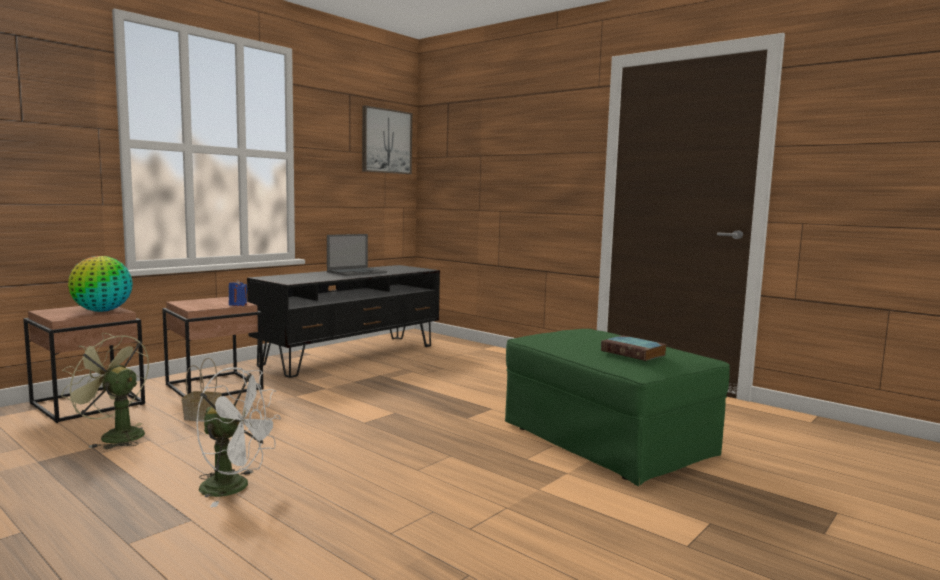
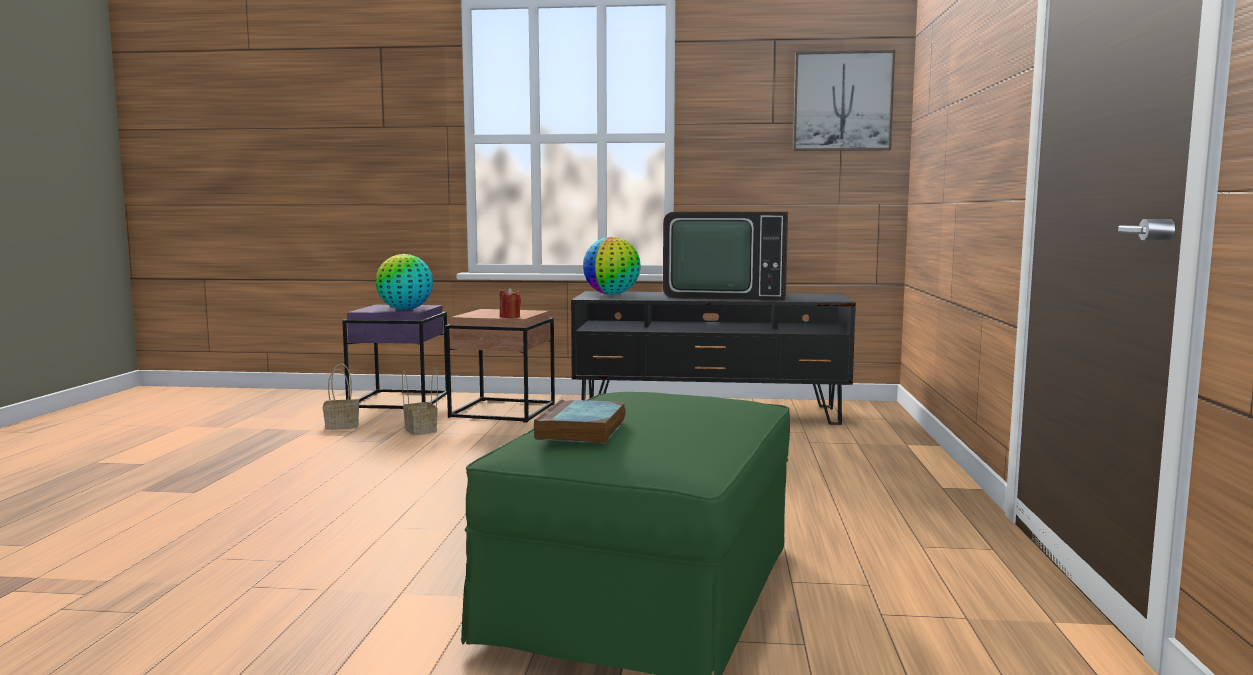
camera: 55 degrees right, 0 degrees up
(88, 403) = (401, 400): brown side table -> purple side table
(114, 436) = (340, 426): green fan -> basket
(235, 488) = (270, 484): white fan -> none
(237, 304) = (510, 317): blue candle -> red candle
(287, 278) = (612, 294): none -> globe
(357, 272) = (724, 296): laptop -> television

